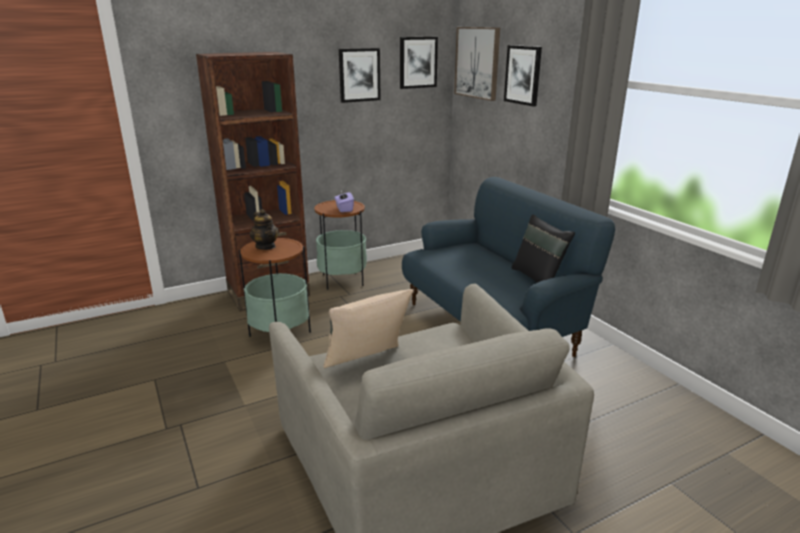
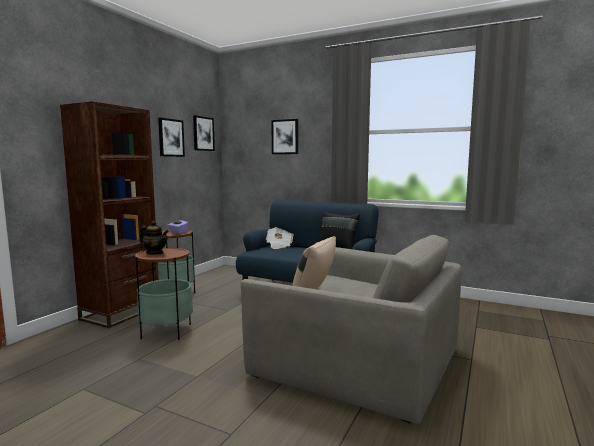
camera: 35 degrees left, 15 degrees down
(472, 248) = (279, 245): none -> newspaper
(477, 62) = (244, 134): picture -> none

